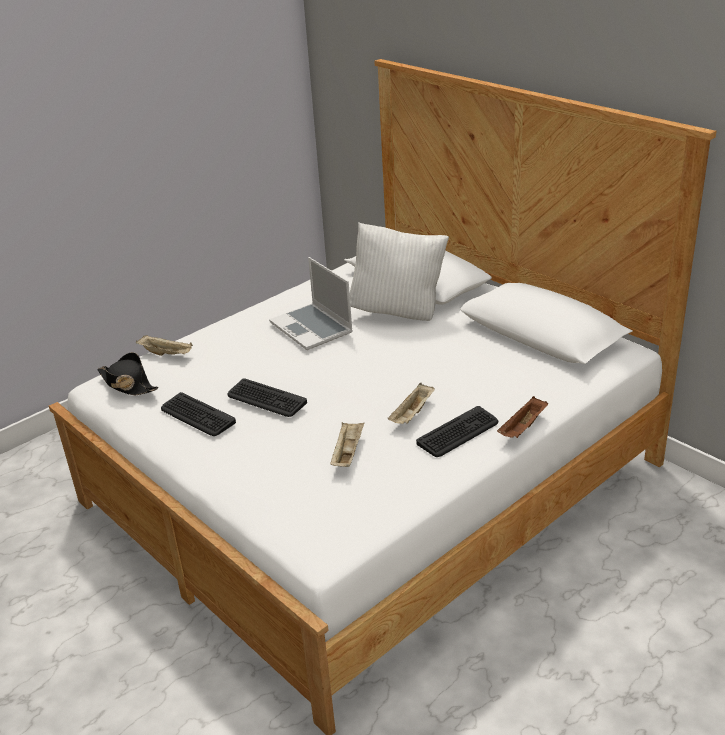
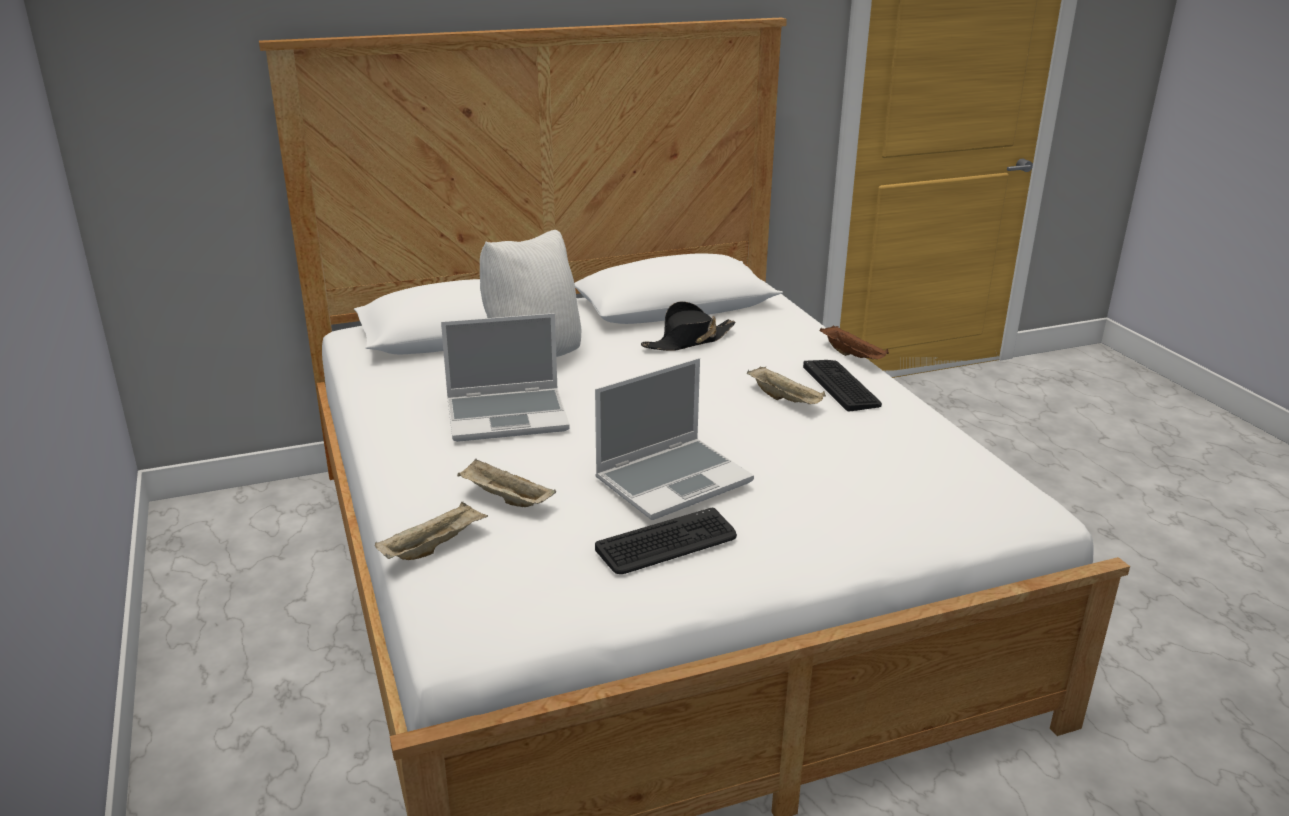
camera: 70 degrees left, 5 degrees down
(127, 384) = (505, 596): black hat -> black hat (688, 341)
(266, 399) = (674, 479): keyboard -> laptop
(347, 453) = (841, 453): beige tray -> beige tray (504, 498)

